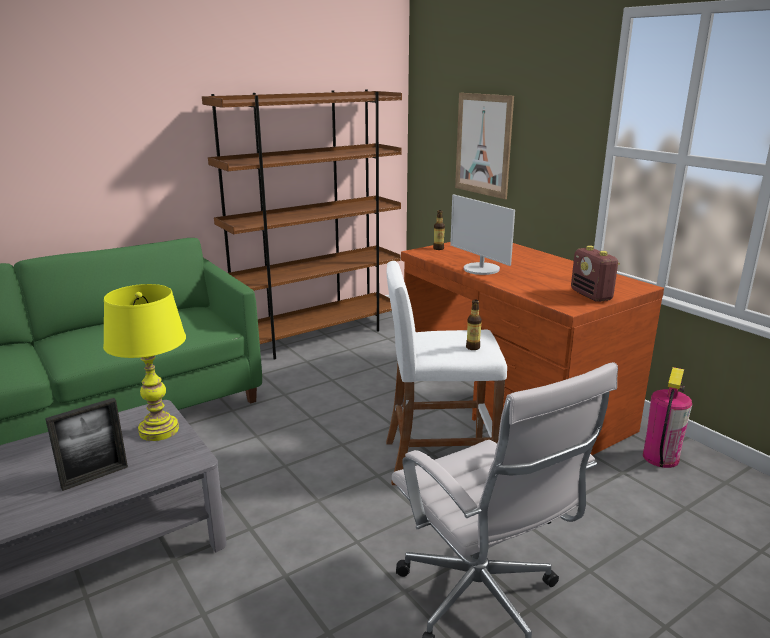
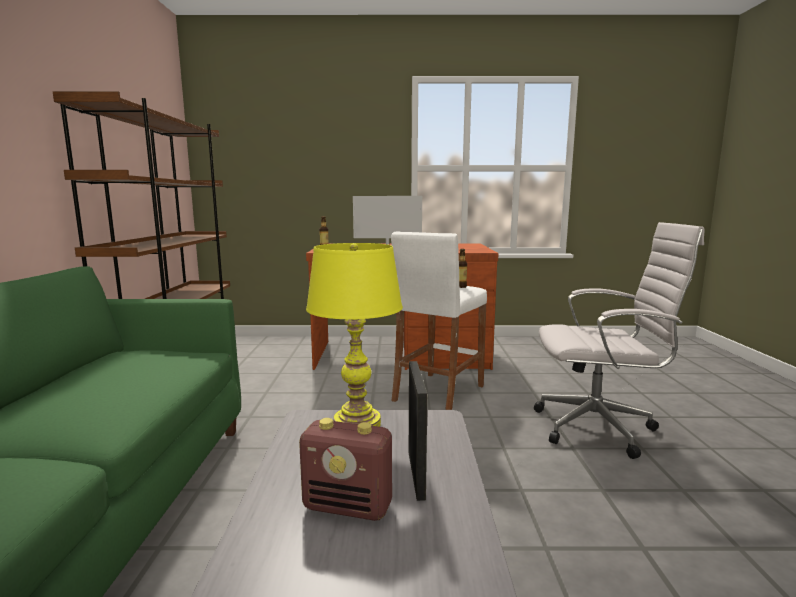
camera: 55 degrees left, 10 degrees down
(483, 145) = (293, 176): picture -> none
(591, 295) = (472, 248): radio -> radio (349, 507)
(660, 457) = (505, 346): fire extinguisher -> none

